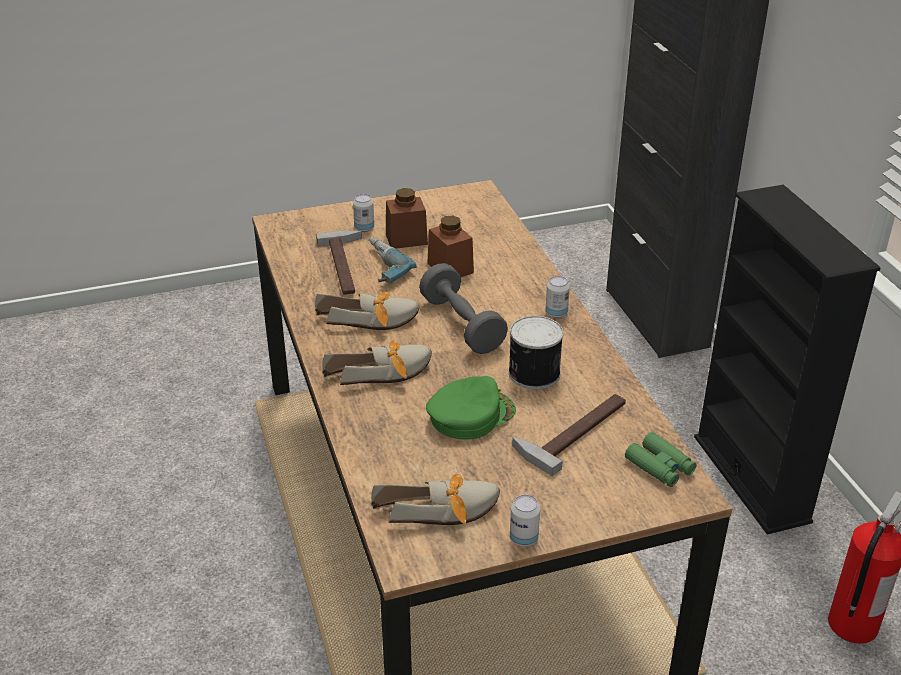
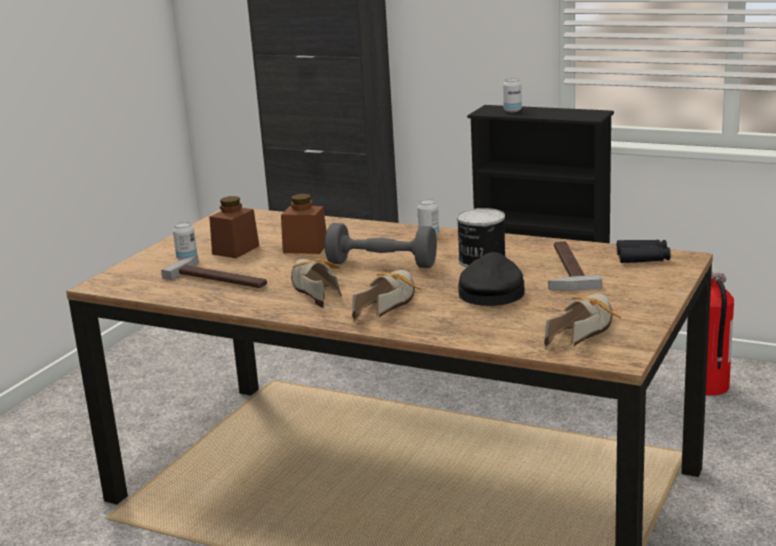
camera: 45 degrees left, 15 degrees down
(374, 320) = (315, 289): shoe -> shoe turned 60 degrees counterclockwise
(380, 267) = (251, 268): power drill -> none
(470, 415) = (491, 292): green cap -> black cap
(523, 538) = (652, 315): can -> can (512, 110)
(660, 466) = (643, 257): green binoculars -> black binoculars

